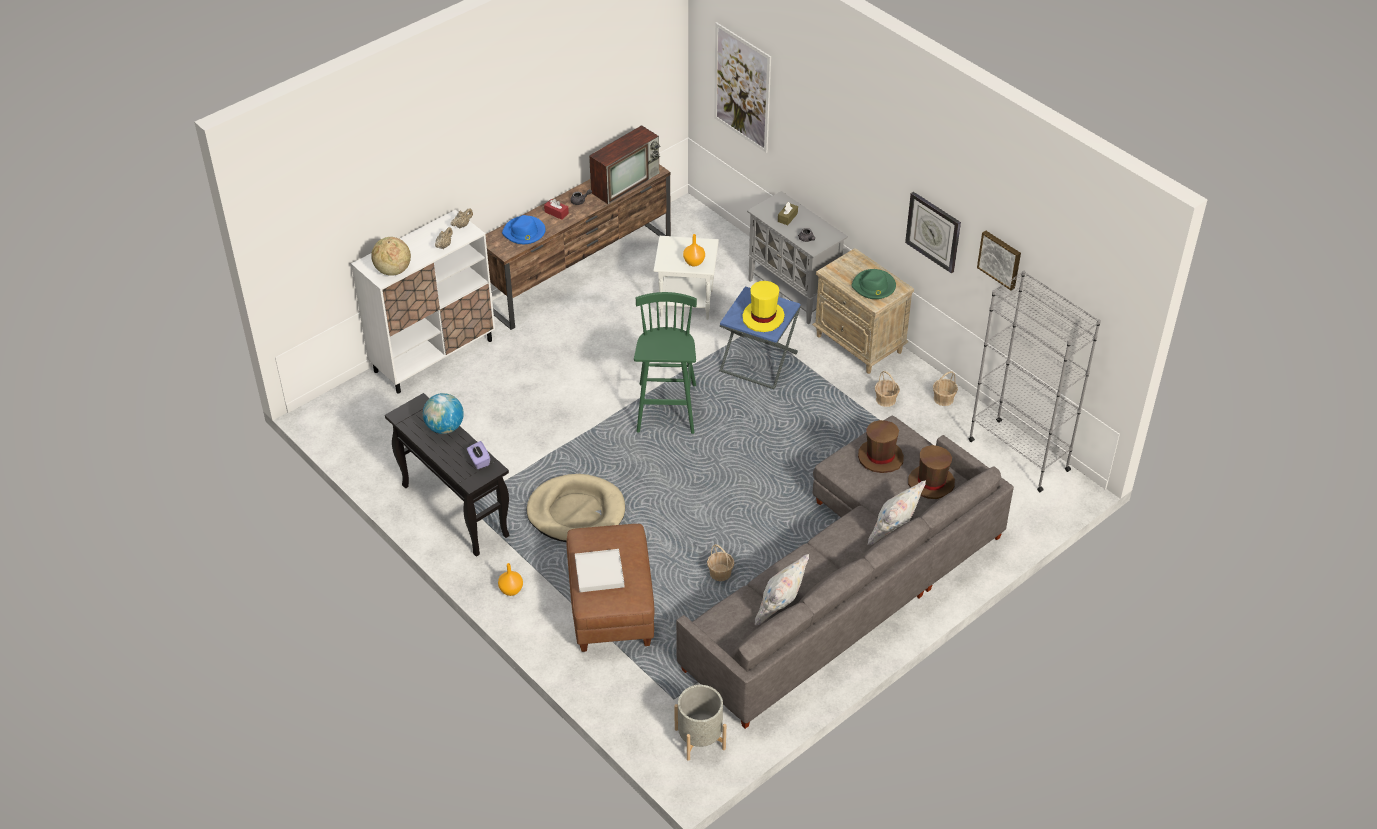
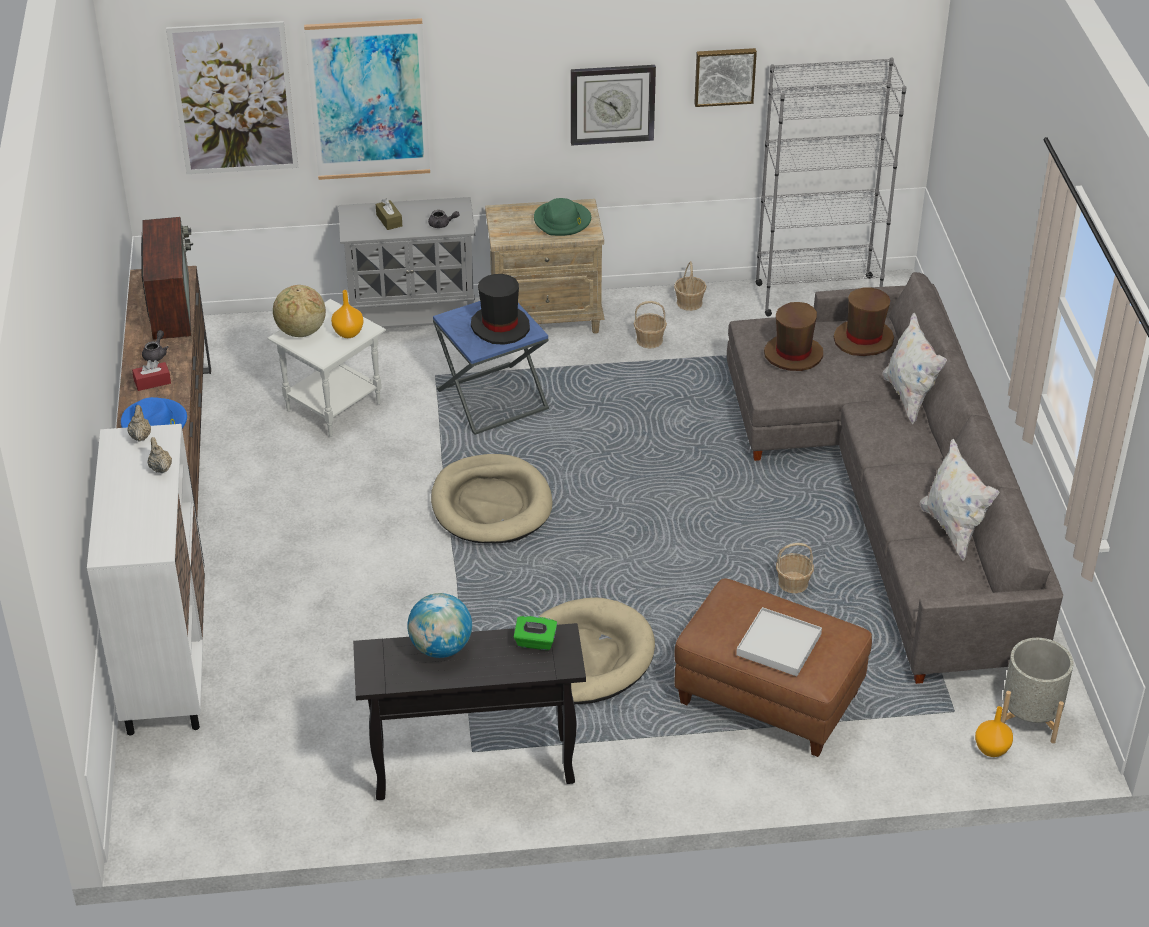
camera: 55 degrees left, 5 degrees down
(393, 270) = (152, 534): globe -> globe (301, 332)
(479, 461) = (535, 642): purple tissue box -> green tissue box
(510, 590) = (660, 777): orange vase -> orange vase (991, 750)
(666, 409) = (491, 504): green stool -> beige dog bed
(763, 317) = (500, 326): yellow hat -> black hat
(806, 135) = (368, 99): none -> picture

